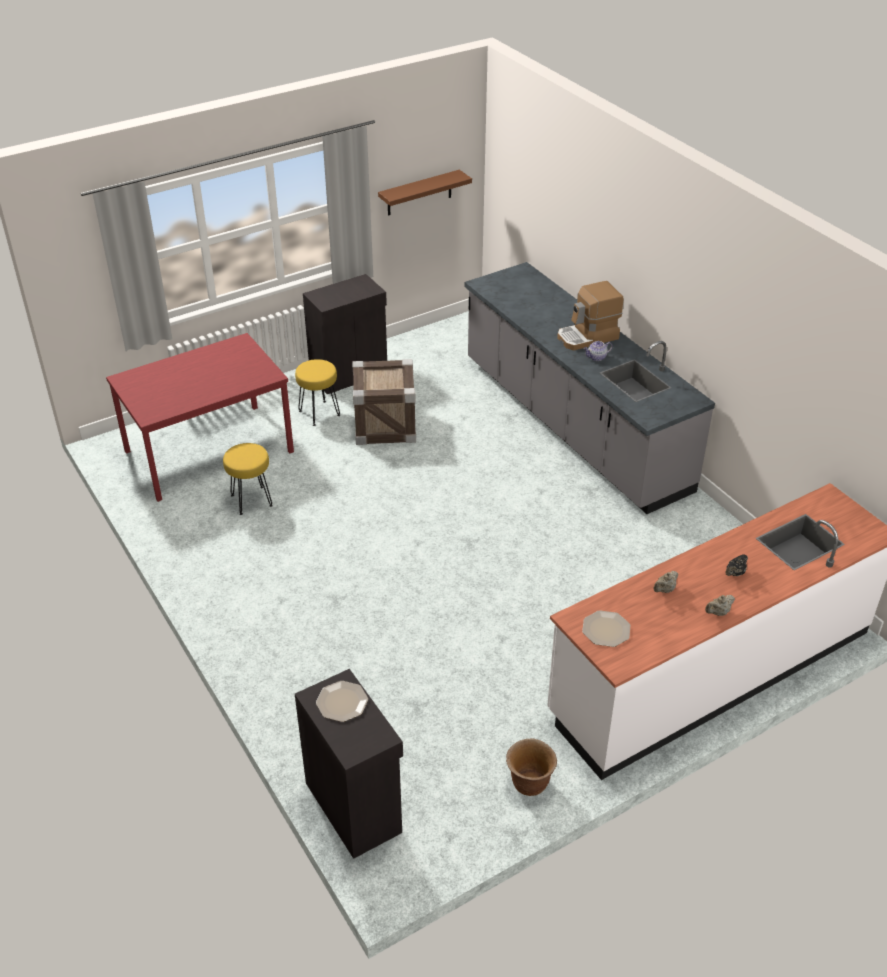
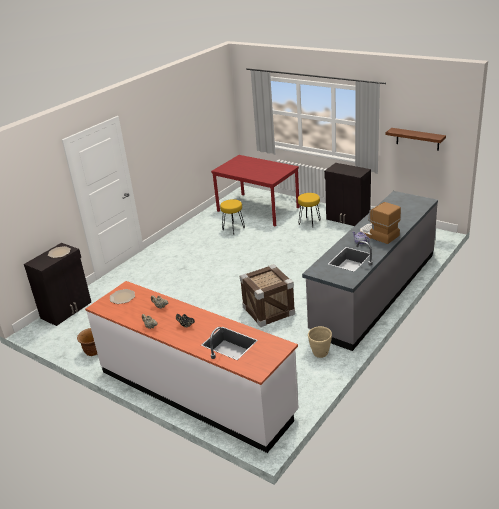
camera: 70 degrees right, 10 degrees down
(385, 425) = (316, 240): crate -> crate (268, 311)
(687, 521) = (320, 354): none -> beige planter

